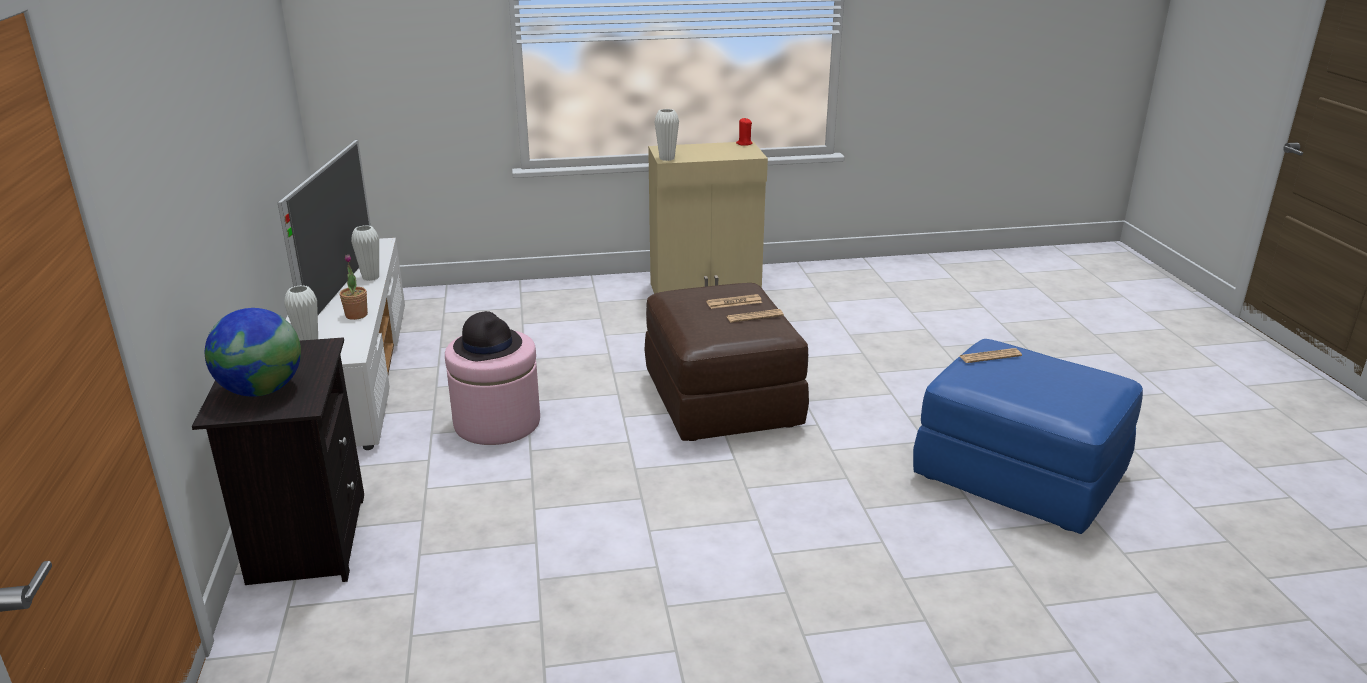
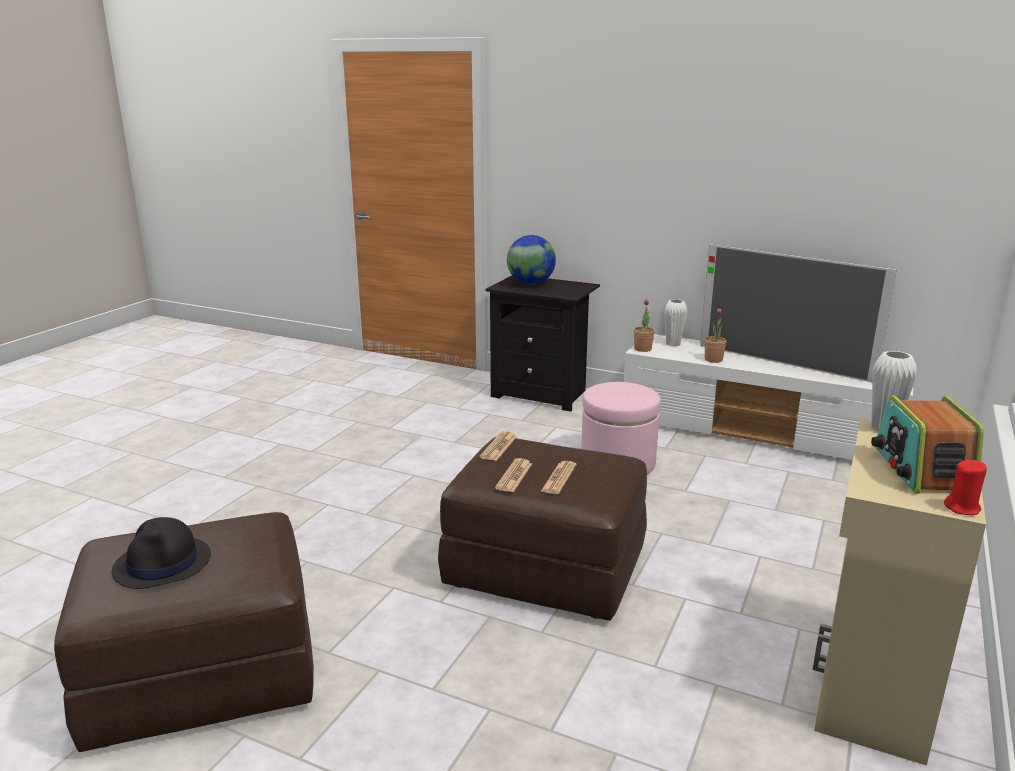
camera: 125 degrees right, 5 degrees down
(343, 355) = (642, 349): none -> potted plant
(371, 277) = (796, 373): white vase -> none
(488, 345) = (620, 391): black hat -> black hat (163, 564)
(713, 150) = (921, 470): none -> radio
(990, 356) = (252, 556): newspaper -> newspaper (498, 447)
(1020, 476) = (201, 675): blue ottoman -> brown ottoman

